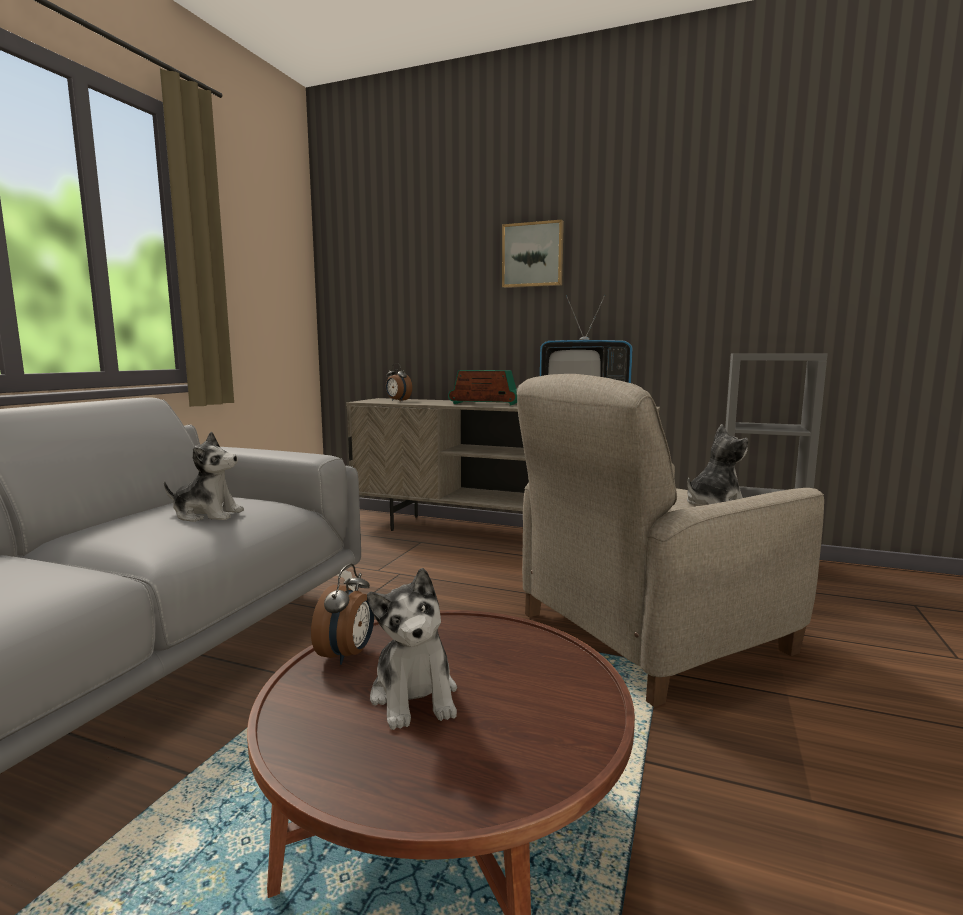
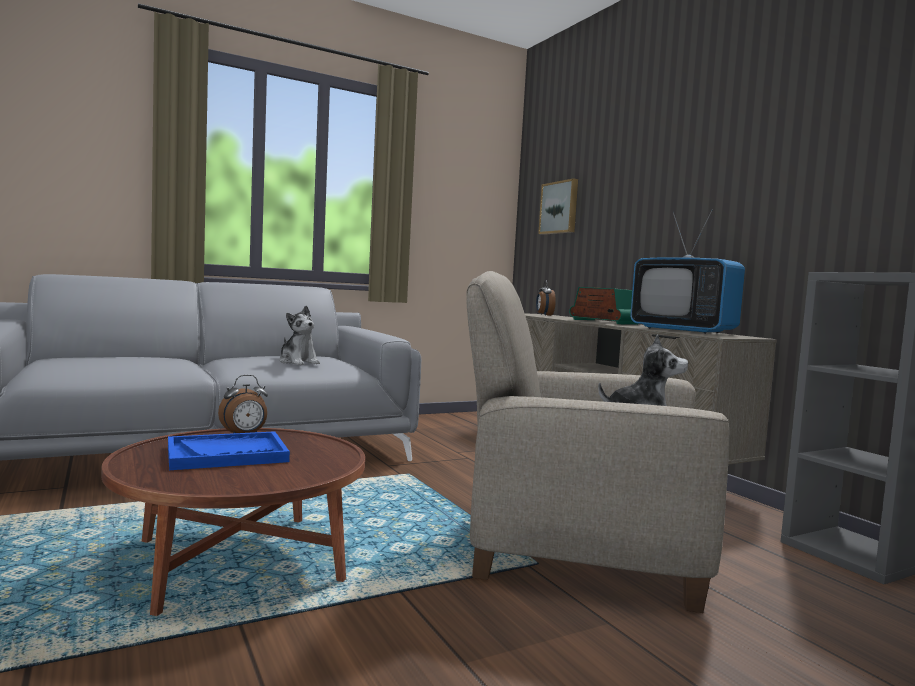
camera: 40 degrees right, 5 degrees down
(415, 696) = (227, 454): plush toy -> blue tray
(533, 255) = (670, 173): picture -> picture (560, 208)

